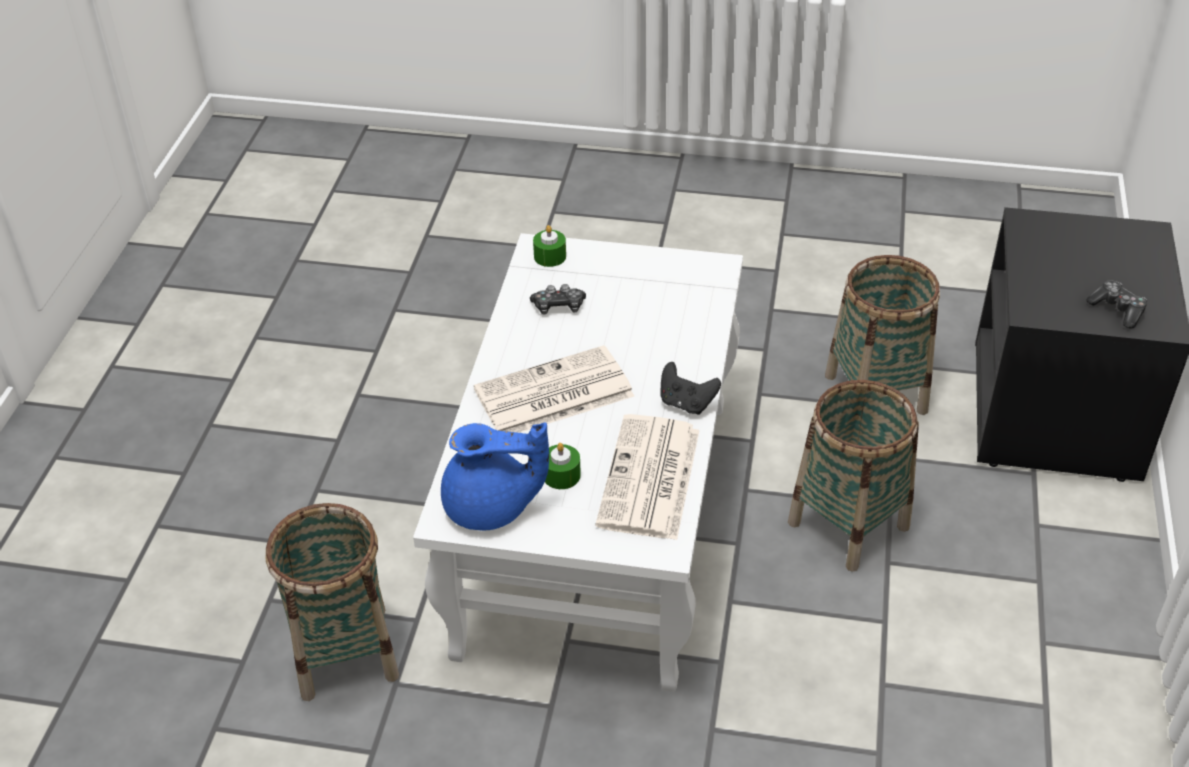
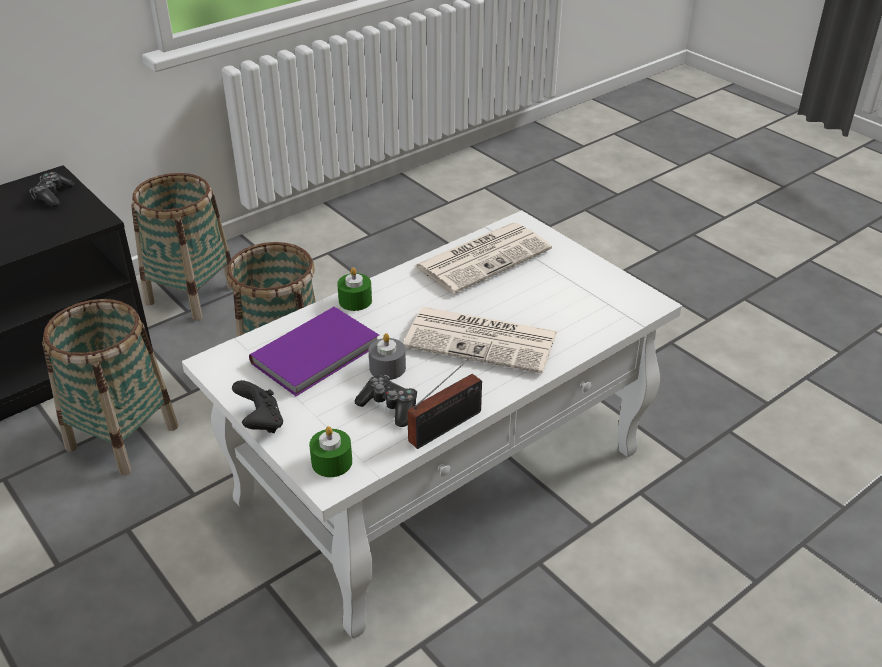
camera: 140 degrees left, 5 degrees down
(344, 653) = (712, 501): basket -> basket (191, 294)
(491, 508) = (609, 293): blue teapot -> none
(503, 318) = (449, 425): none -> radio
(561, 475) = (539, 288): green candle -> green candle (355, 300)
(596, 331) = (387, 368): none -> grey candle
(658, 311) = (319, 354): none -> purple book
(686, 403) = (397, 284): black game controller -> black game controller (261, 423)

